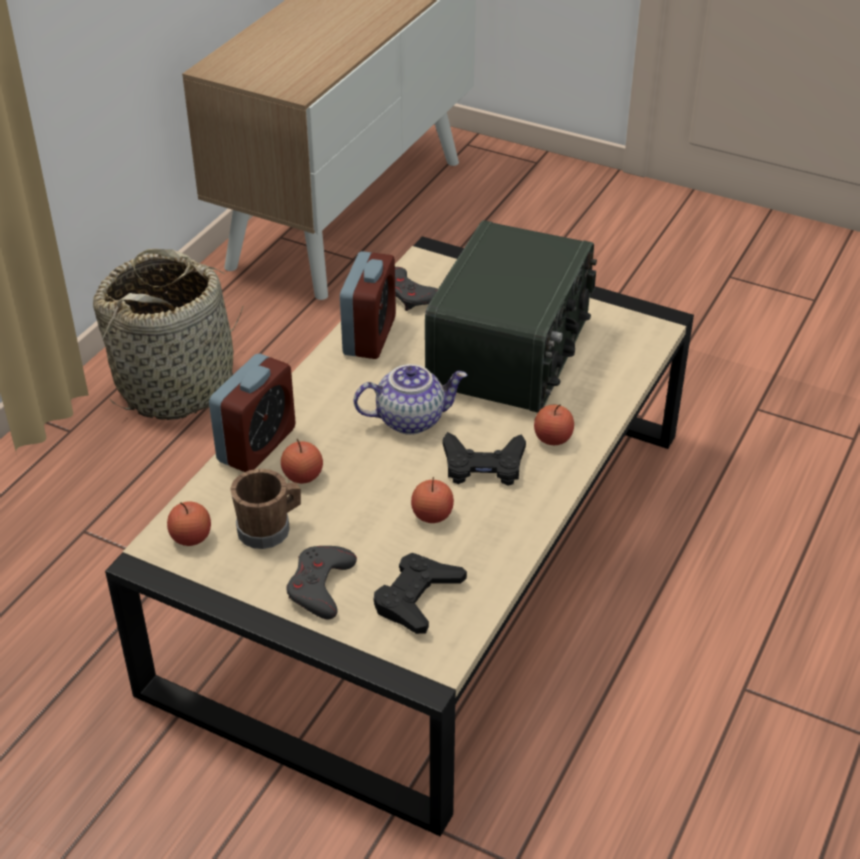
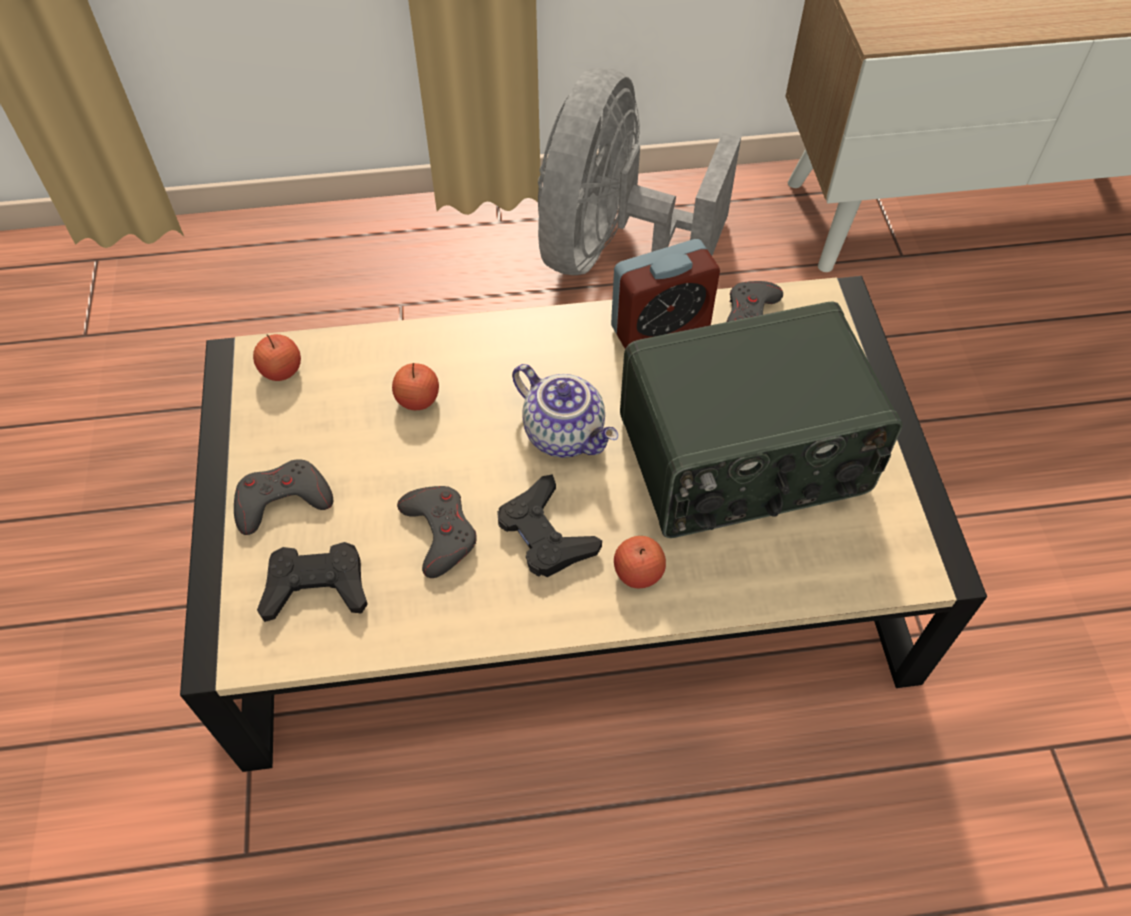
camera: 55 degrees right, 15 degrees up
(177, 385) = (613, 248): basket -> grey fan
(257, 445) = (433, 341): alarm clock -> none
(269, 529) = (330, 418): brown mug -> none
(432, 515) = (439, 532): apple -> grey game controller

